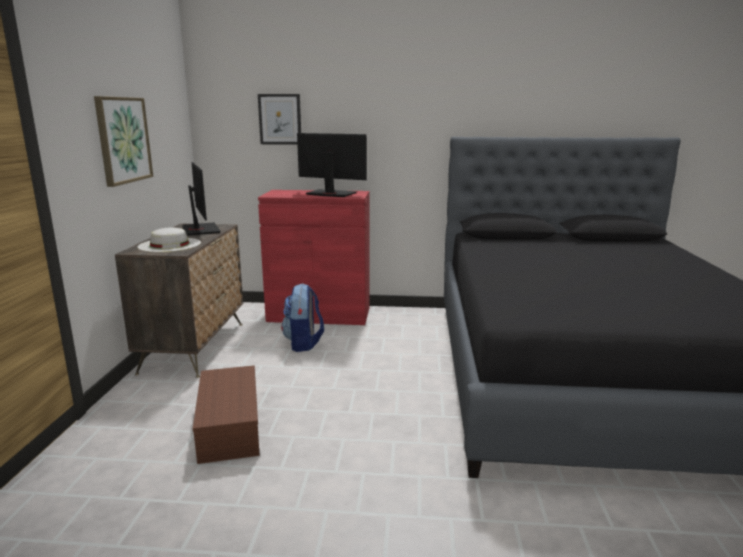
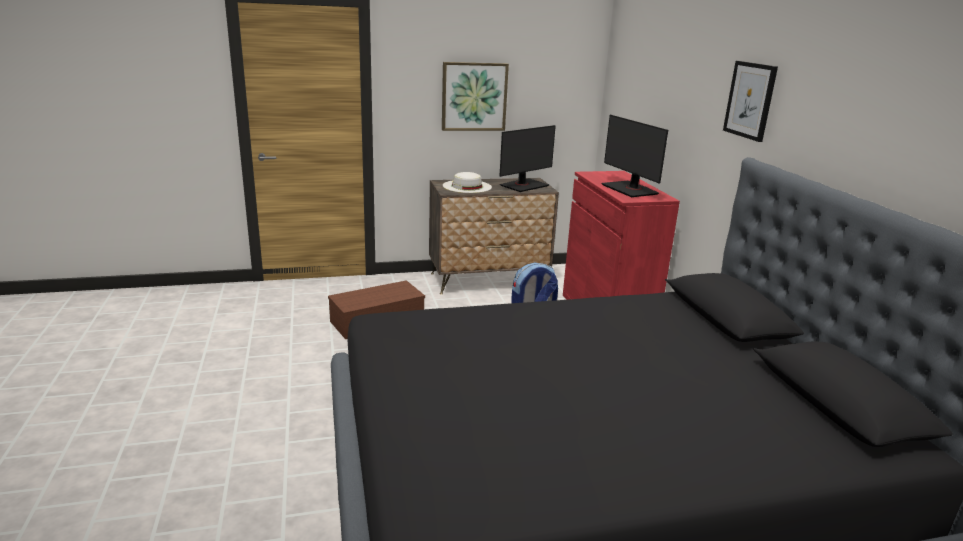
camera: 70 degrees right, 5 degrees up
(280, 119) = (645, 97): picture -> picture (750, 100)
(331, 194) = (630, 189): monitor -> monitor turned 150 degrees clockwise

